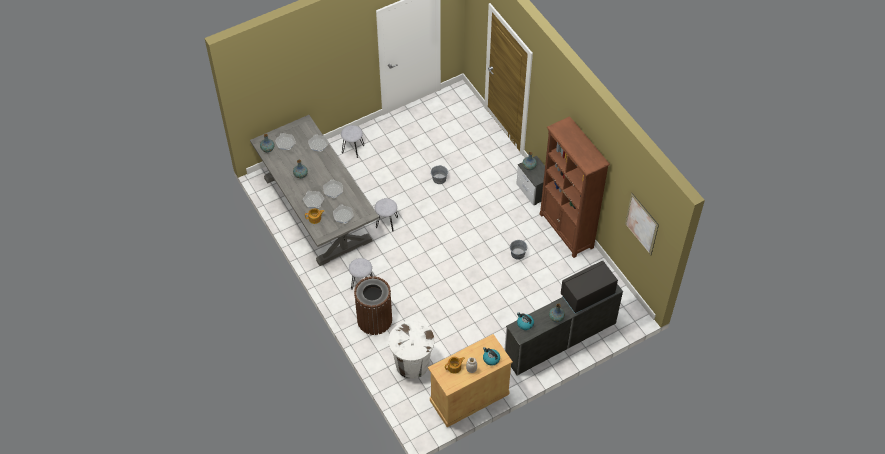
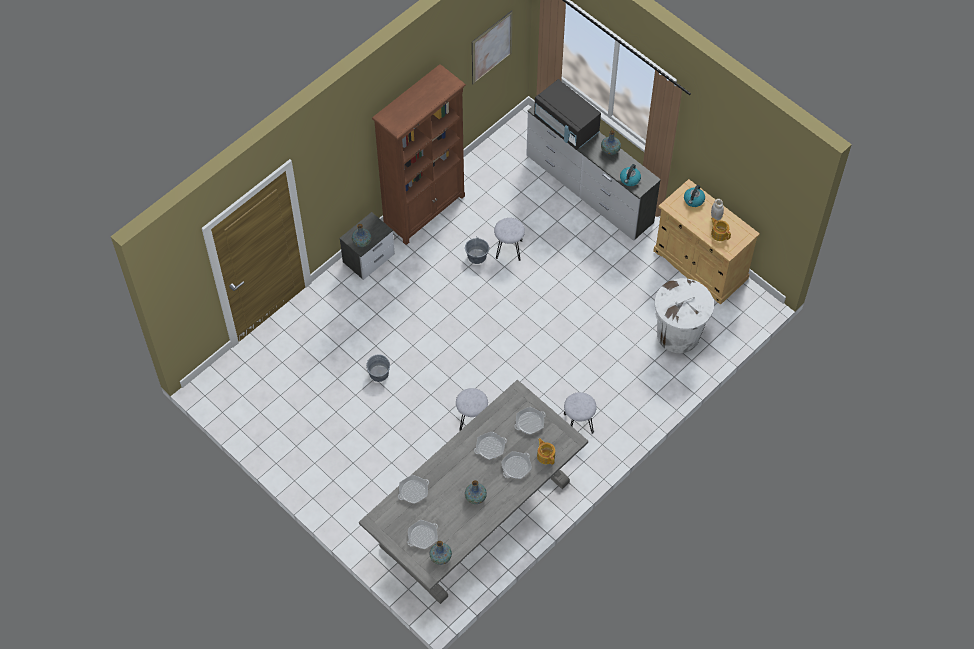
camera: 105 degrees left, 5 degrees up
(353, 149) = (353, 498): grey stool -> grey stool (509, 249)
(374, 319) = (630, 393): brown trash can -> none

